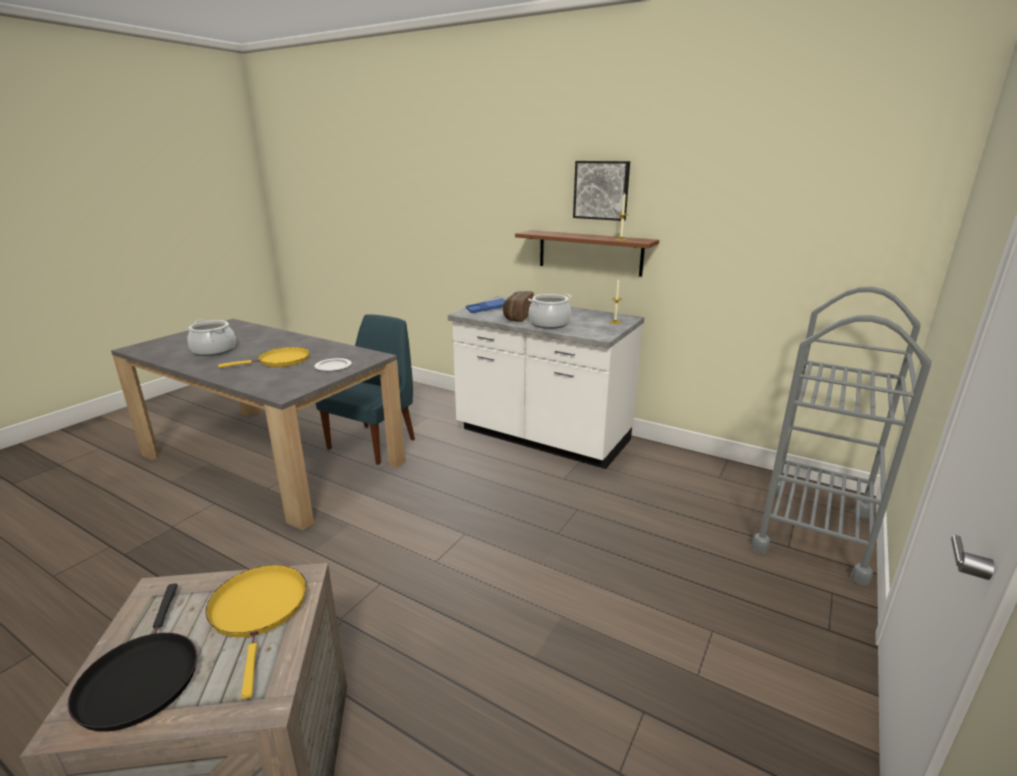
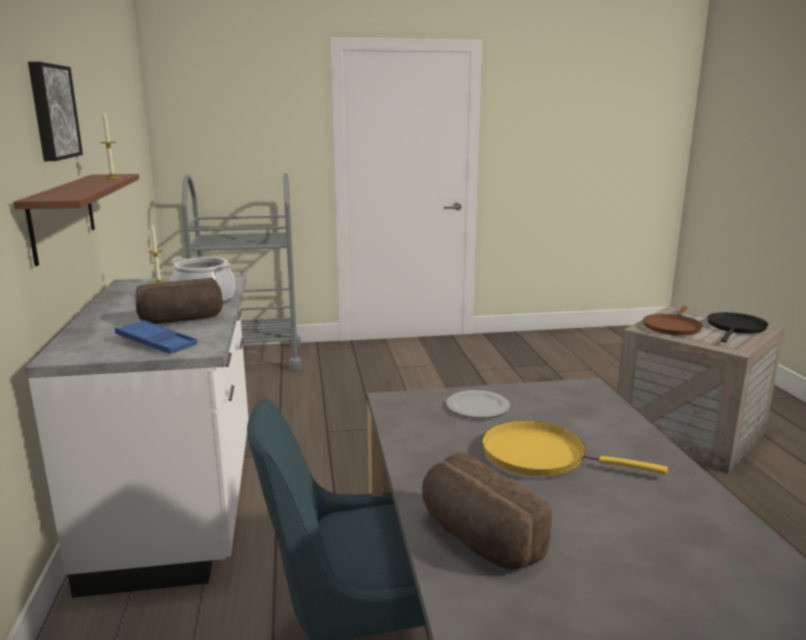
camera: 130 degrees left, 5 degrees down
(214, 350) = (666, 573): cooking pot -> none
(259, 610) = (672, 327): yellow frying pan -> brown frying pan
(281, 339) = (477, 539): none -> bread

